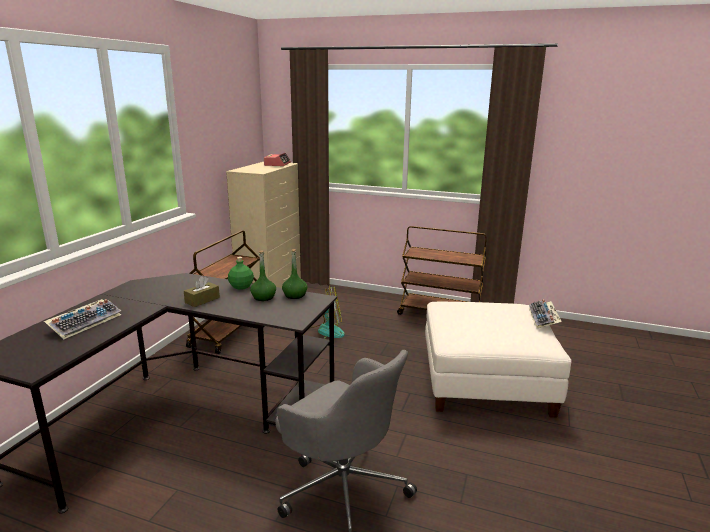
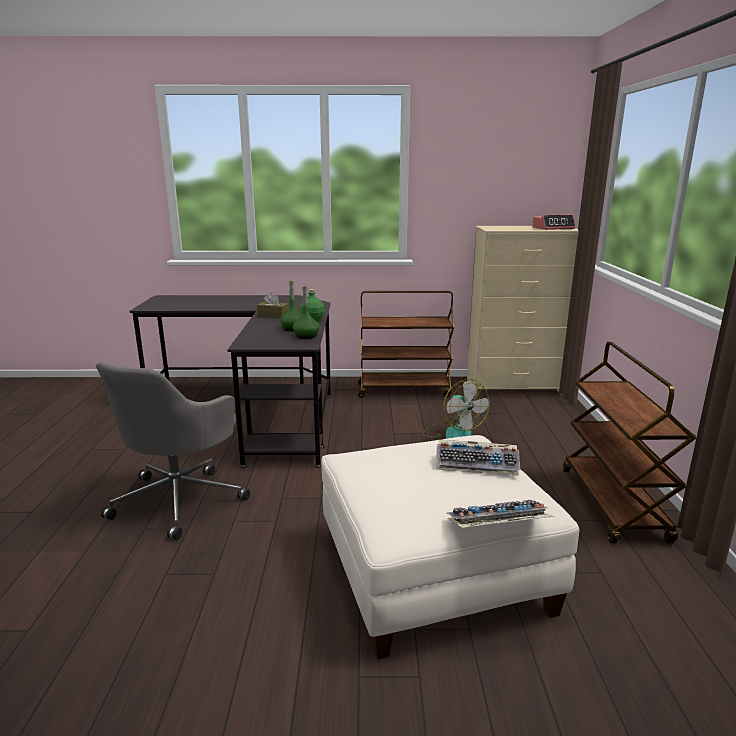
camera: 70 degrees right, 0 degrees up
(85, 323) = (215, 302): keyboard -> keyboard (477, 463)

